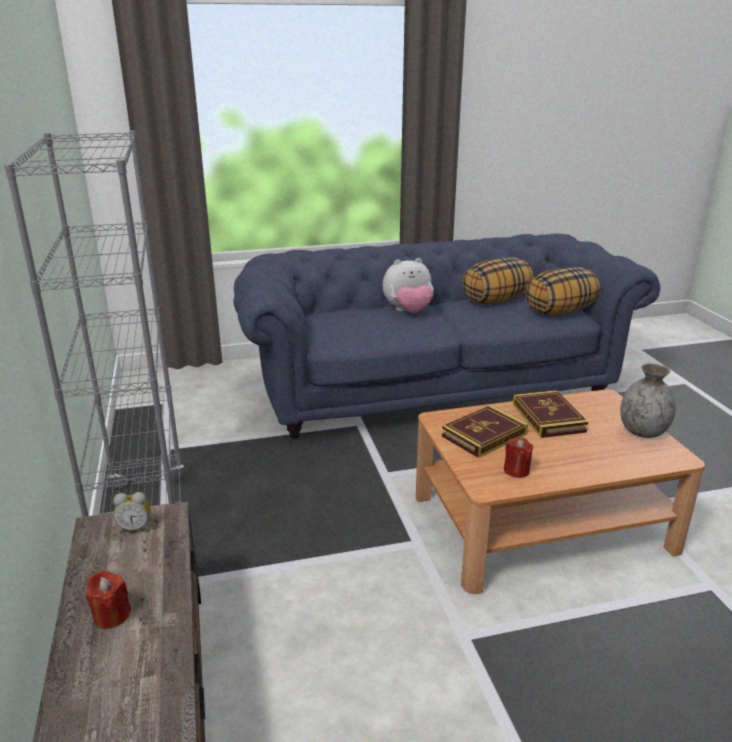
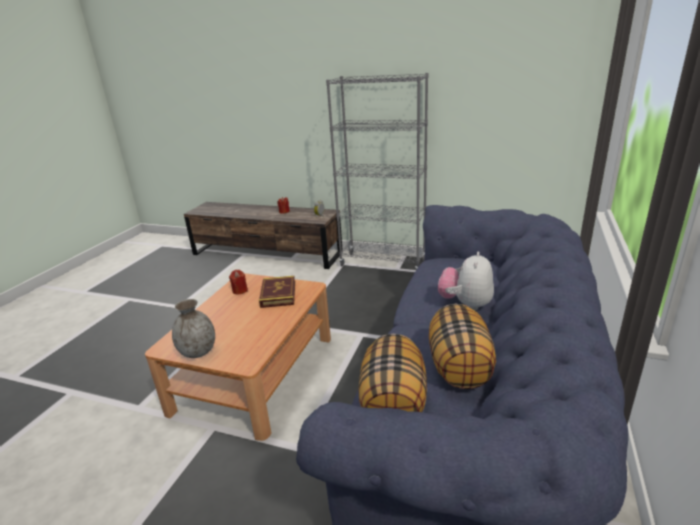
camera: 125 degrees right, 0 degrees up
(548, 418) = (262, 323): book -> none

